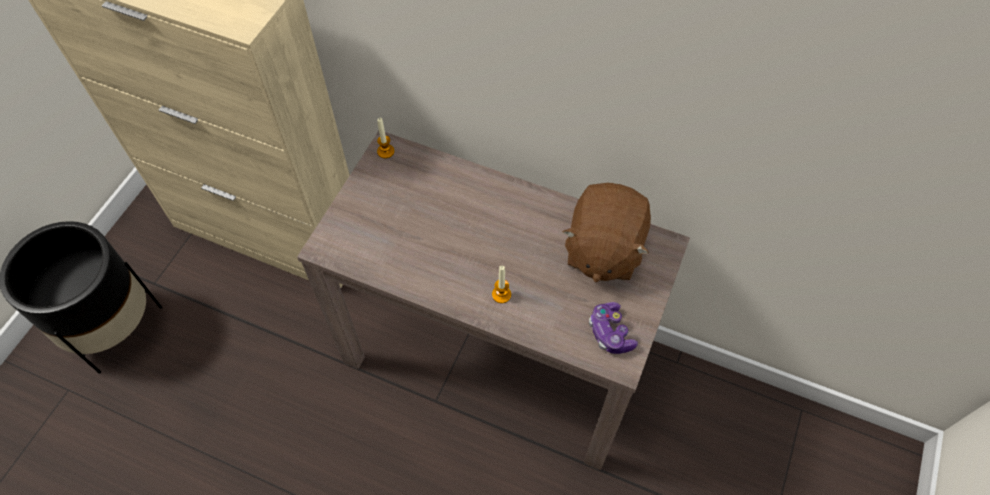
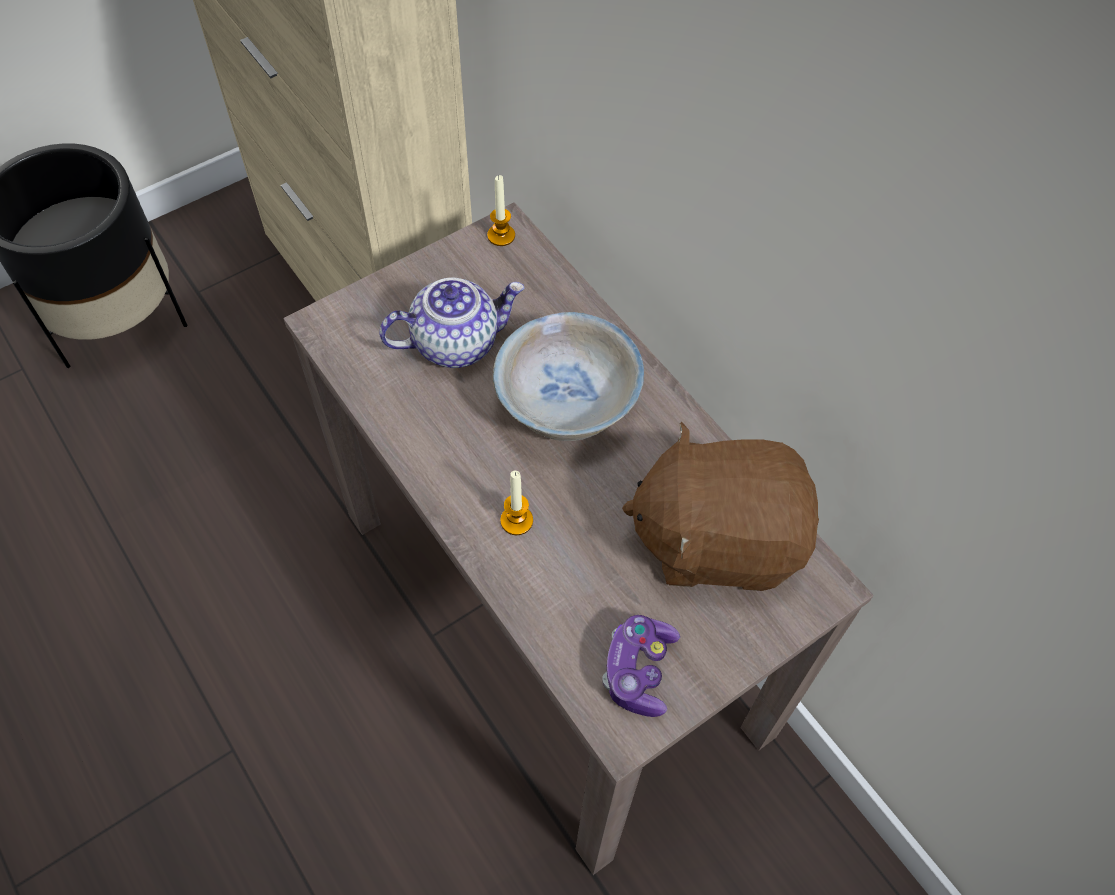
camera: 30 degrees right, 0 degrees up
(403, 220) = (456, 342): none -> teapot
(484, 221) = (568, 402): none -> white bowl
(603, 249) = (717, 538): brown plush toy -> brown plush toy turned 45 degrees clockwise

